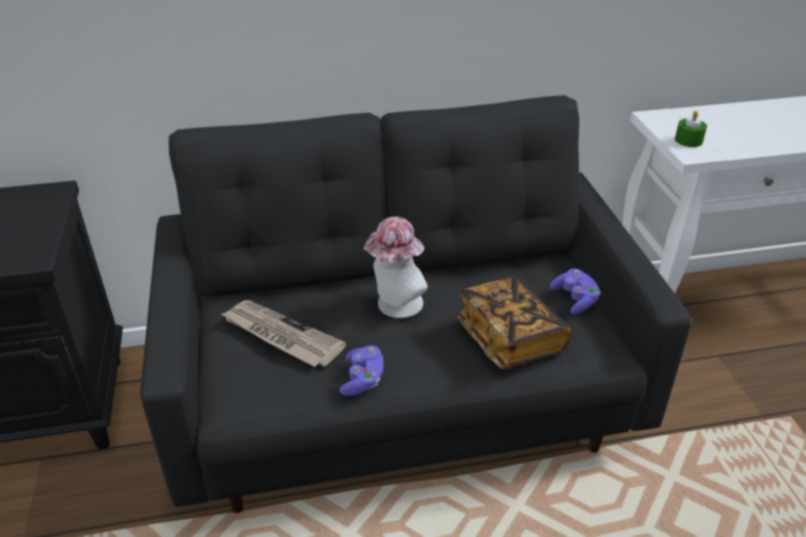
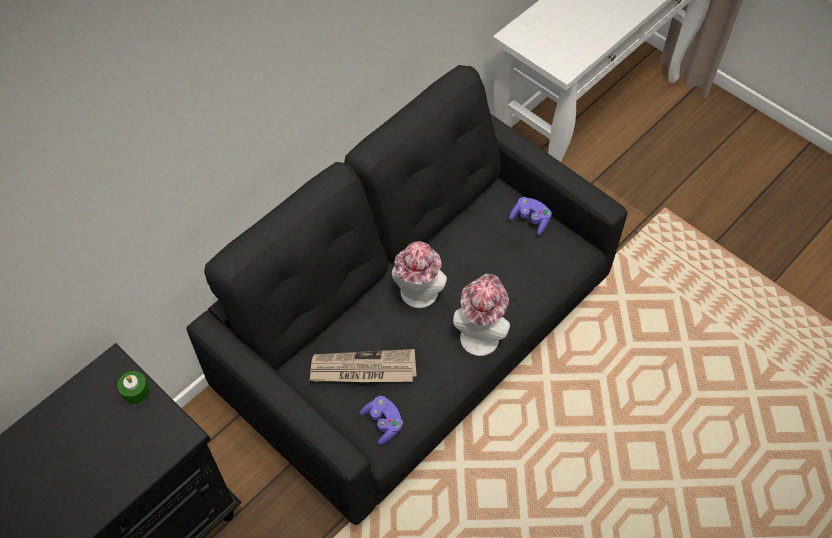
camera: 35 degrees left, 20 degrees up
(363, 379) = (448, 370): purple game controller -> purple game controller (383, 423)
(428, 366) = (480, 333): none -> hat
(510, 339) = (514, 280): book -> none
(688, 140) = (553, 54): green candle -> green candle (135, 391)

